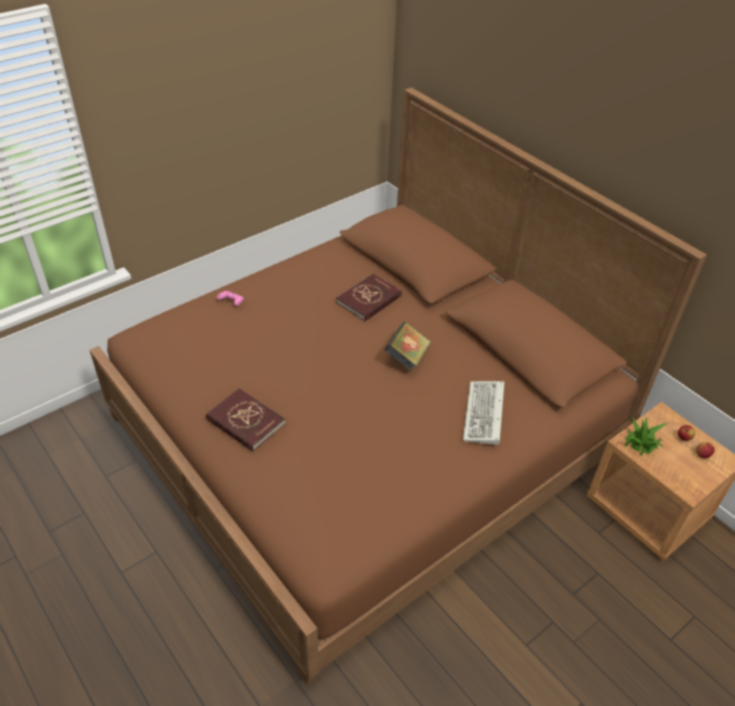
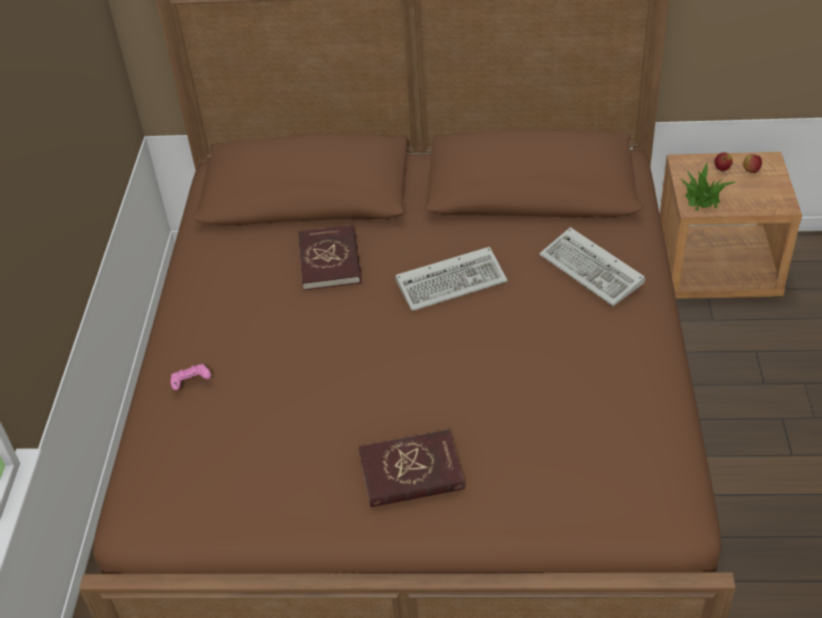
camera: 45 degrees left, 0 degrees up
(406, 357) = (453, 281): book -> keyboard

